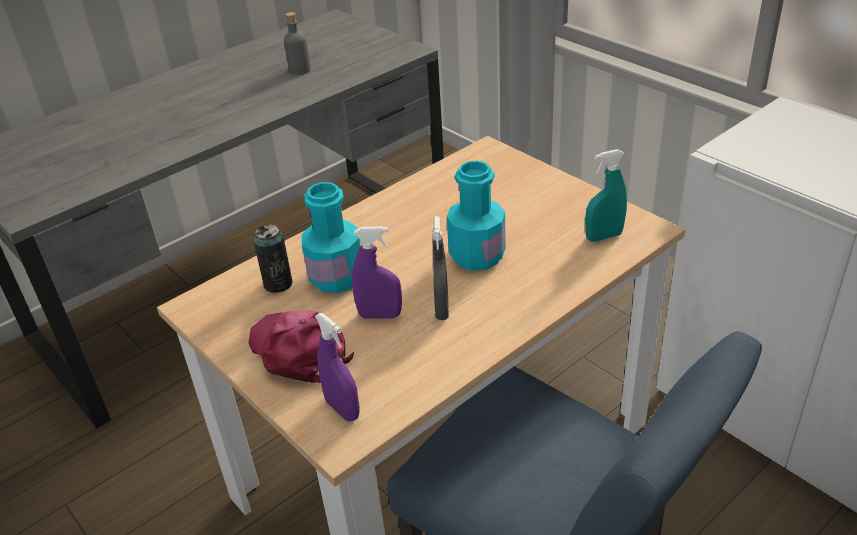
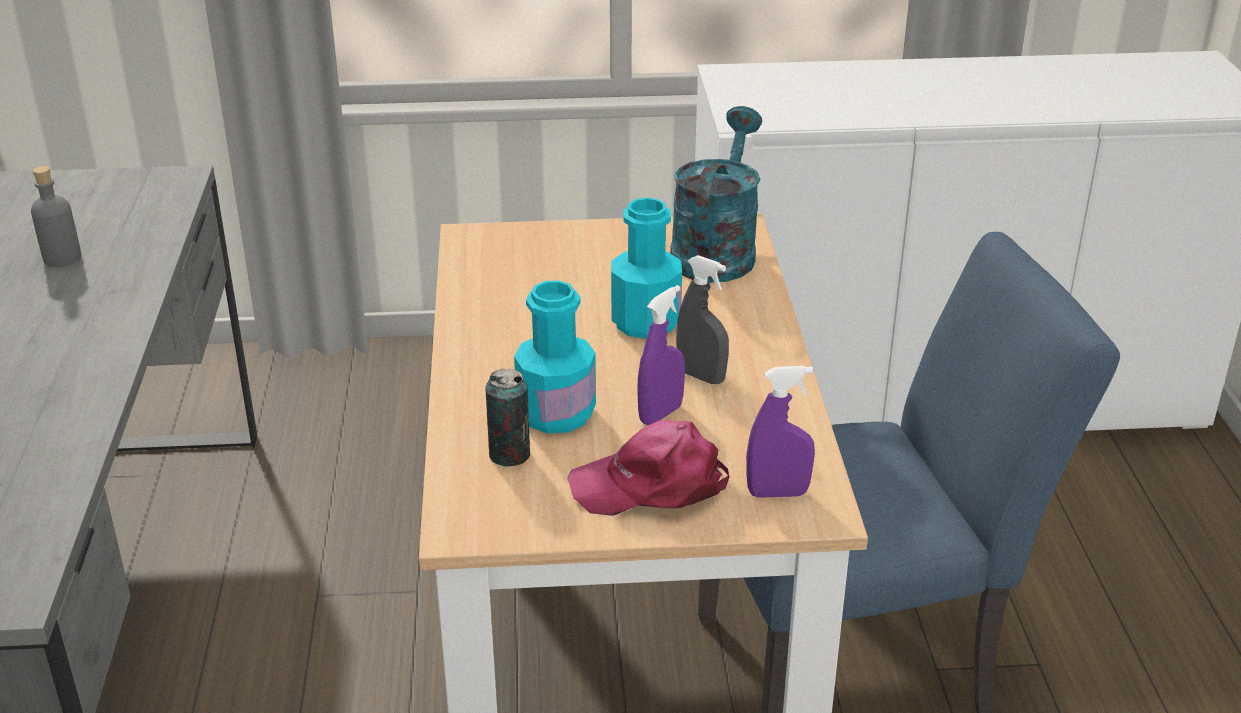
camera: 55 degrees left, 5 degrees down
(604, 237) = (716, 251): turquoise spray bottle -> turquoise watering can

